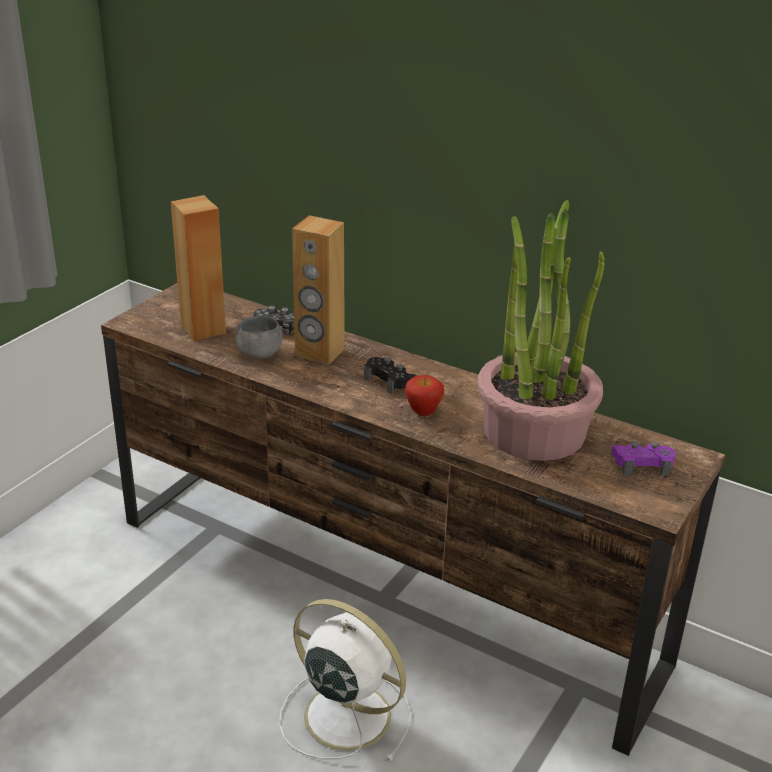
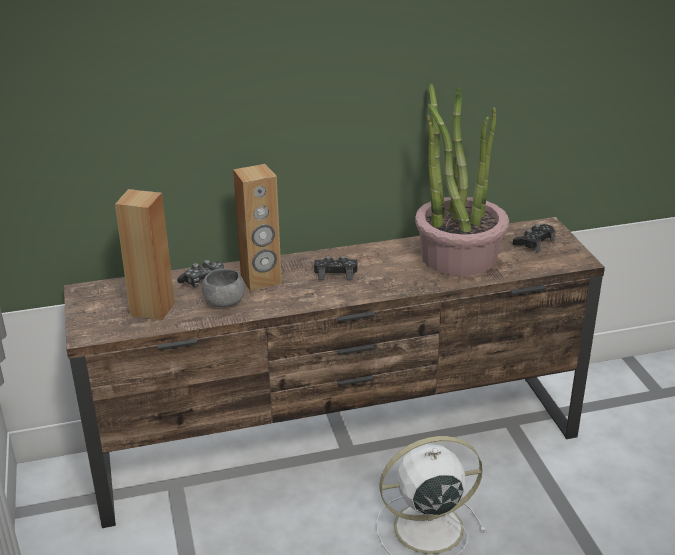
camera: 45 degrees left, 0 degrees up
(423, 413) = (388, 280): apple -> none
(642, 464) = (534, 242): purple game controller -> black game controller

